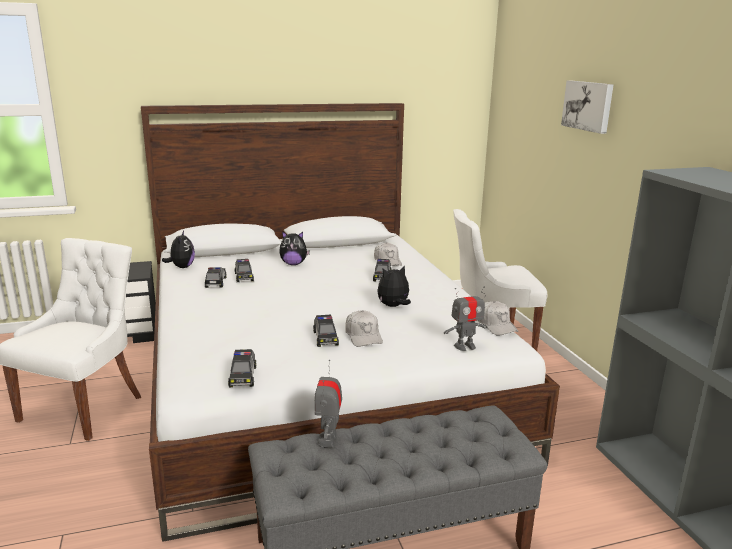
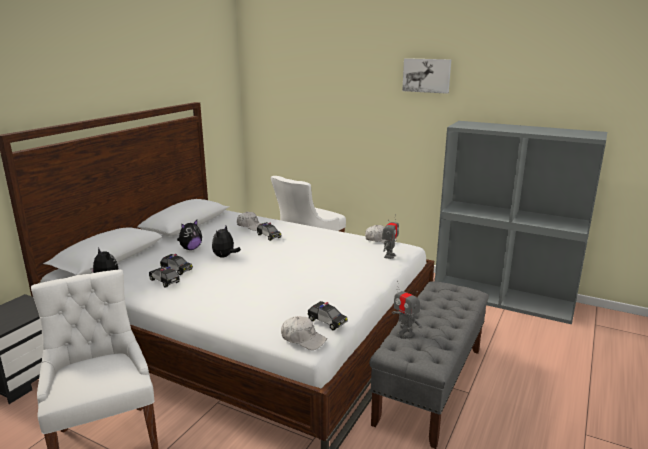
camera: 45 degrees left, 0 degrees up
(325, 338) = (318, 282): toy car -> none
(363, 336) = (334, 272): white cap -> white cap (303, 339)
(393, 306) = (312, 250): plush toy -> plush toy (225, 256)
(588, 106) = (352, 92): picture -> picture (426, 75)

